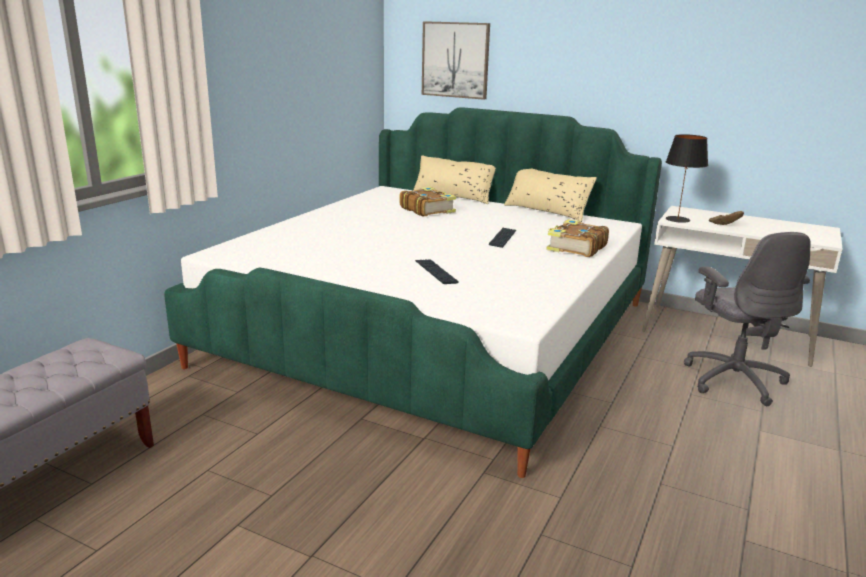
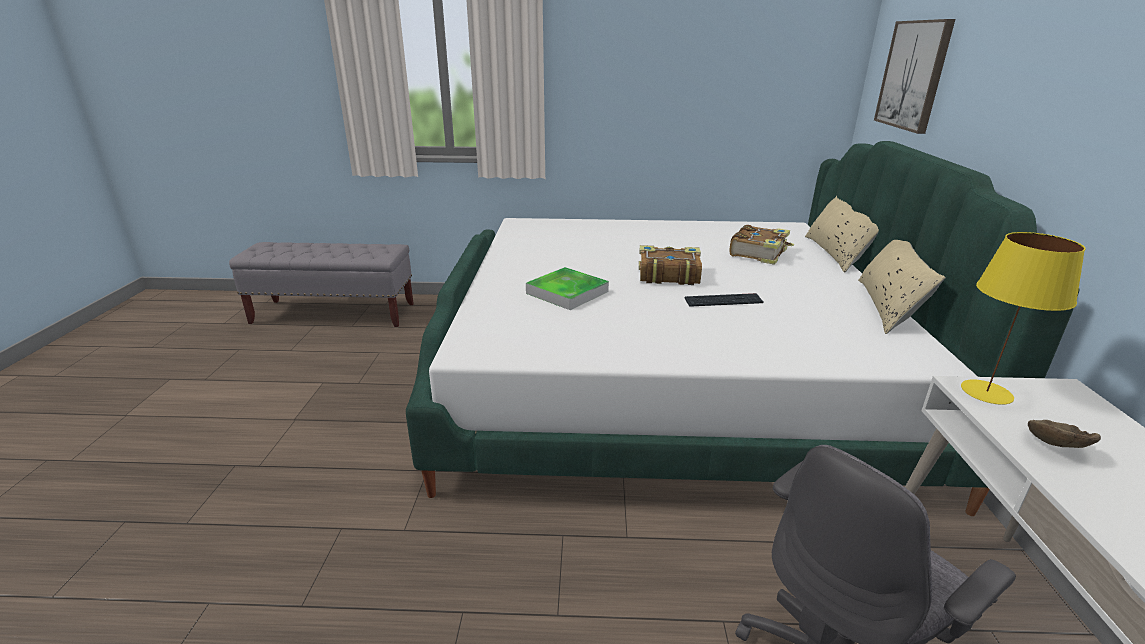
camera: 65 degrees right, 5 degrees up
(436, 272) = (567, 292): keyboard -> tray
(575, 248) = (757, 346): book -> book (667, 275)
(677, 219) = (985, 392): black table lamp -> yellow table lamp

